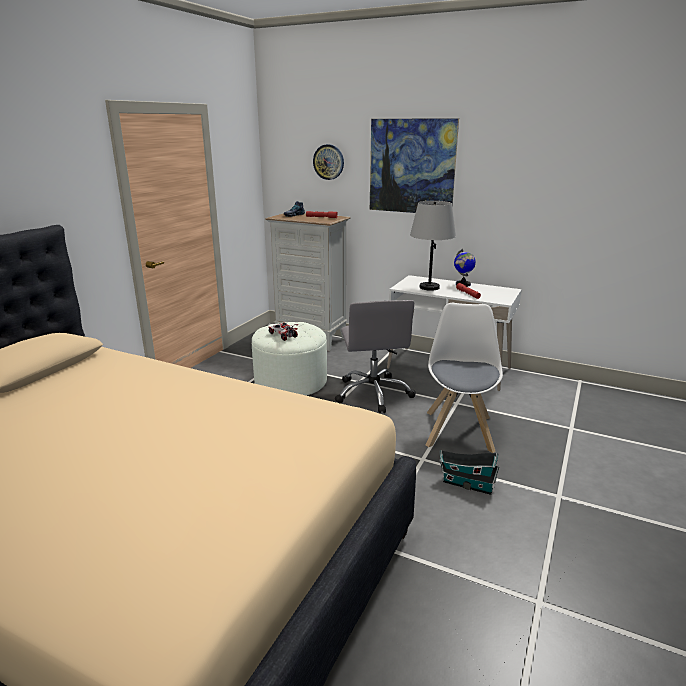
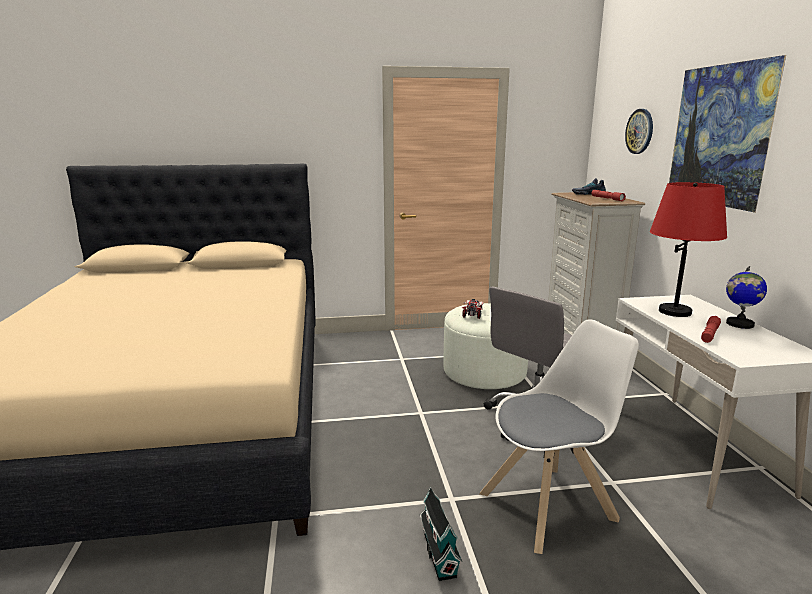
camera: 55 degrees right, 5 degrees down
(429, 287) = (674, 311): grey table lamp -> red table lamp

